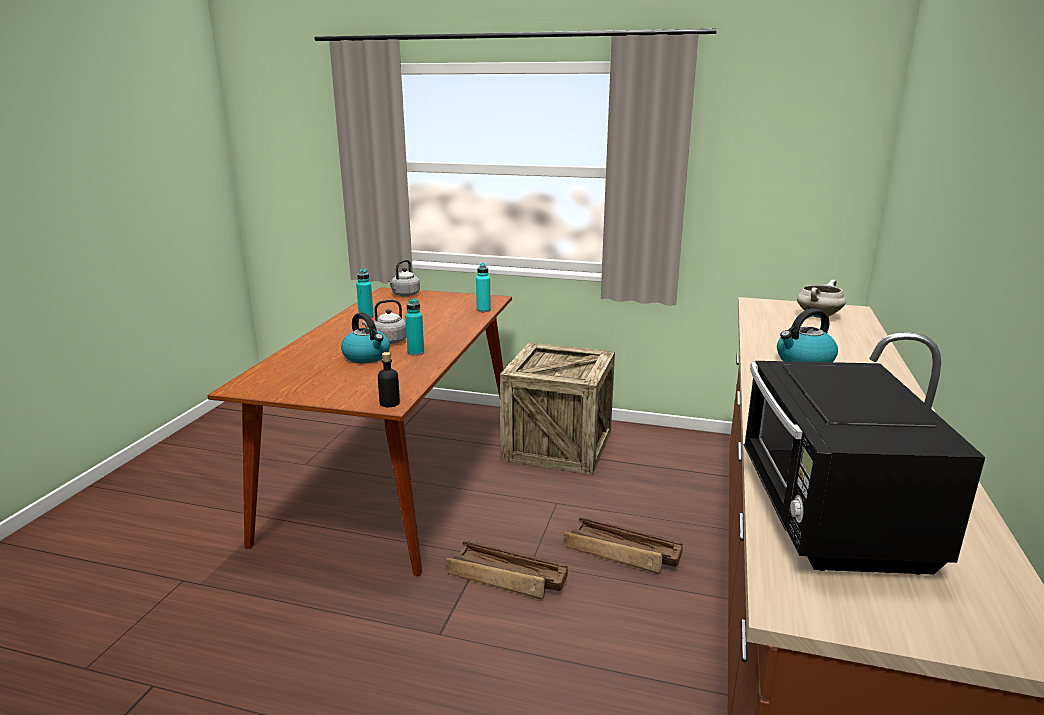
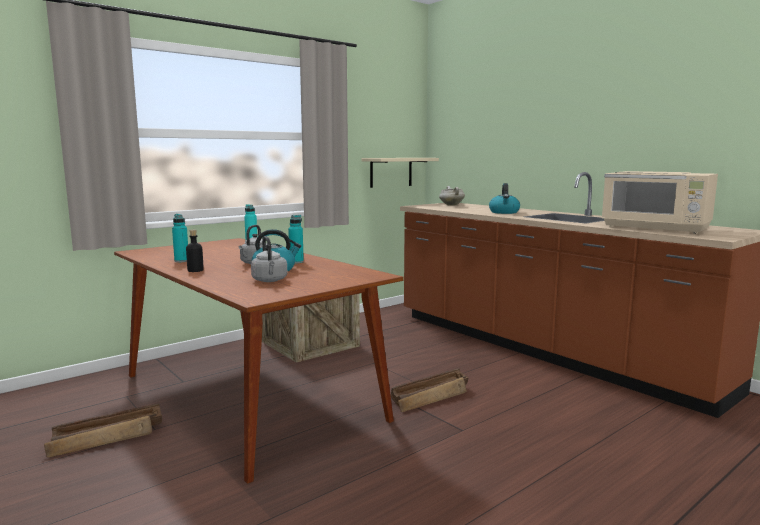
camera: 55 degrees left, 10 degrees down
(389, 403) = (377, 275): black bottle -> black bottle (195, 270)
(404, 295) = (158, 250): grey kettle -> grey kettle (270, 280)
(622, 553) = (447, 363): crate -> crate (108, 437)
(787, 234) = (391, 172): none -> beige shelf
(830, 515) = (656, 228): black microwave -> beige microwave

